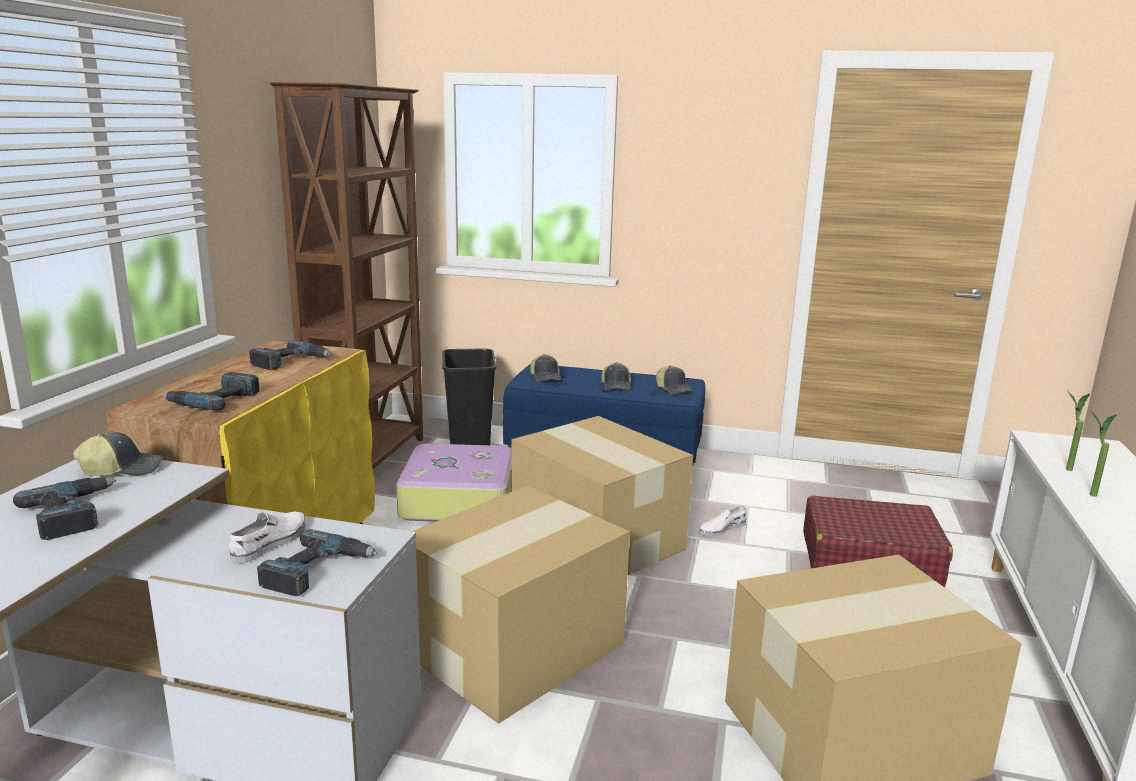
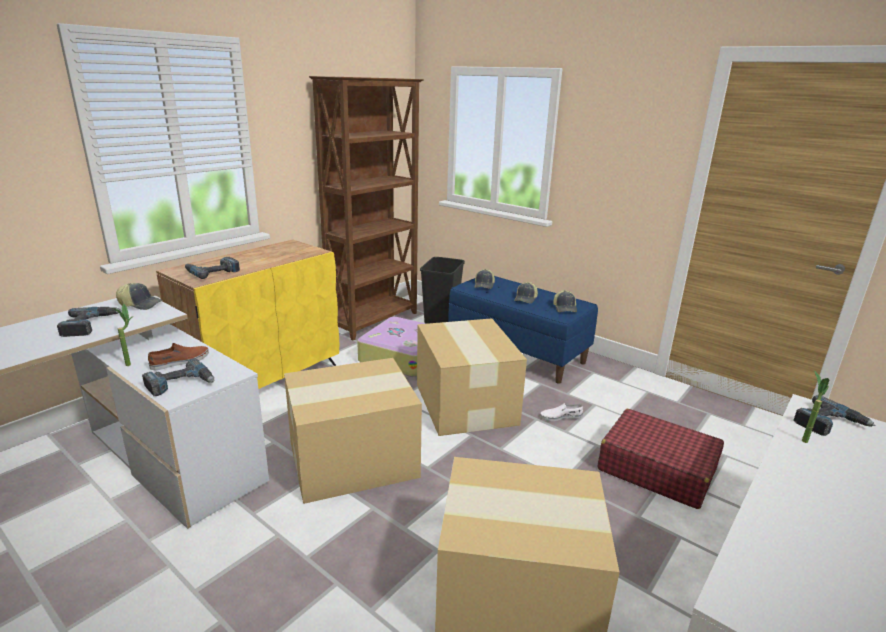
camera: 25 degrees right, 5 degrees up
(271, 542) = (180, 361): white shoe -> brown shoe
(291, 362) = (282, 254): power drill -> power drill (829, 423)
(1087, 492) = (796, 465): potted plant -> potted plant (131, 362)

